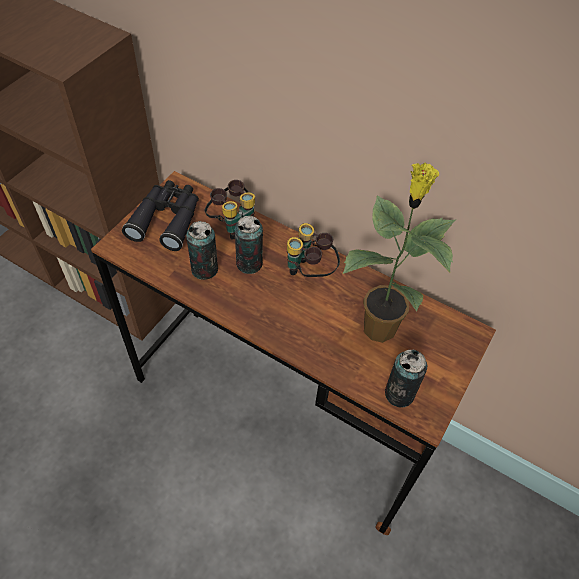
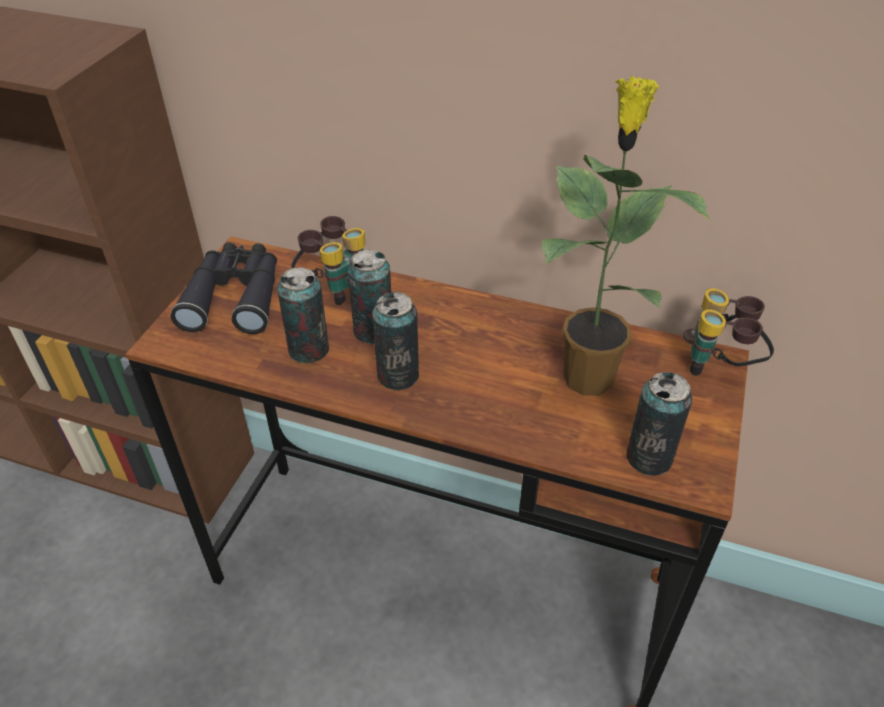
camera: 10 degrees left, 10 degrees down
(256, 300) = (398, 375): none -> can
(309, 273) = (464, 327): binoculars -> binoculars (719, 367)

